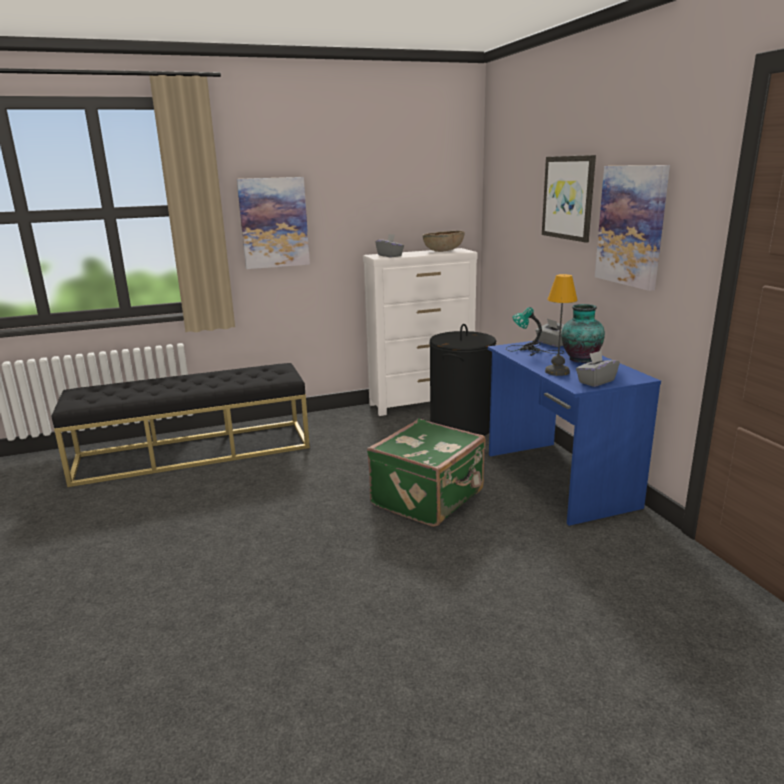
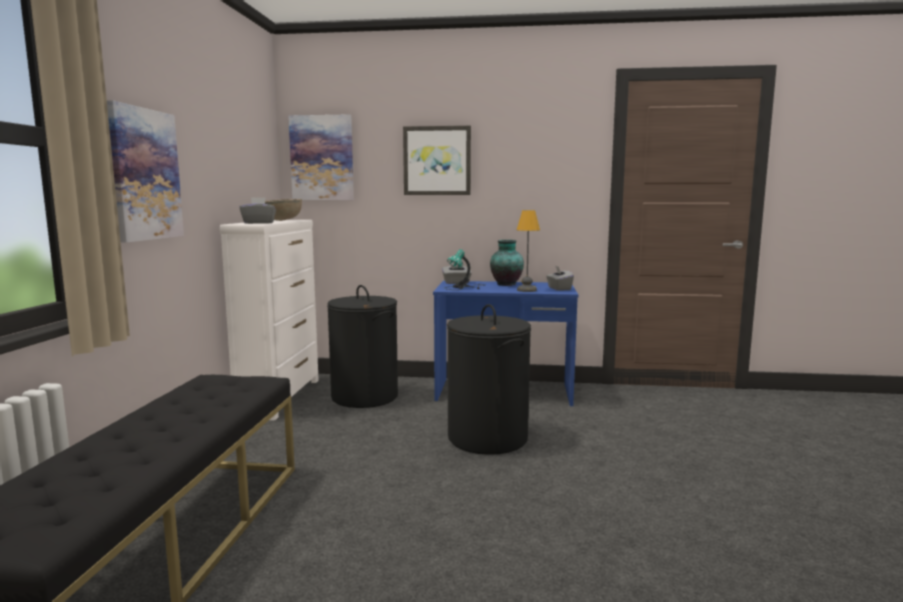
camera: 65 degrees left, 10 degrees down
(429, 498) = (487, 438): green suitcase -> black laundry basket
(631, 226) = (520, 177): picture -> picture (322, 158)

